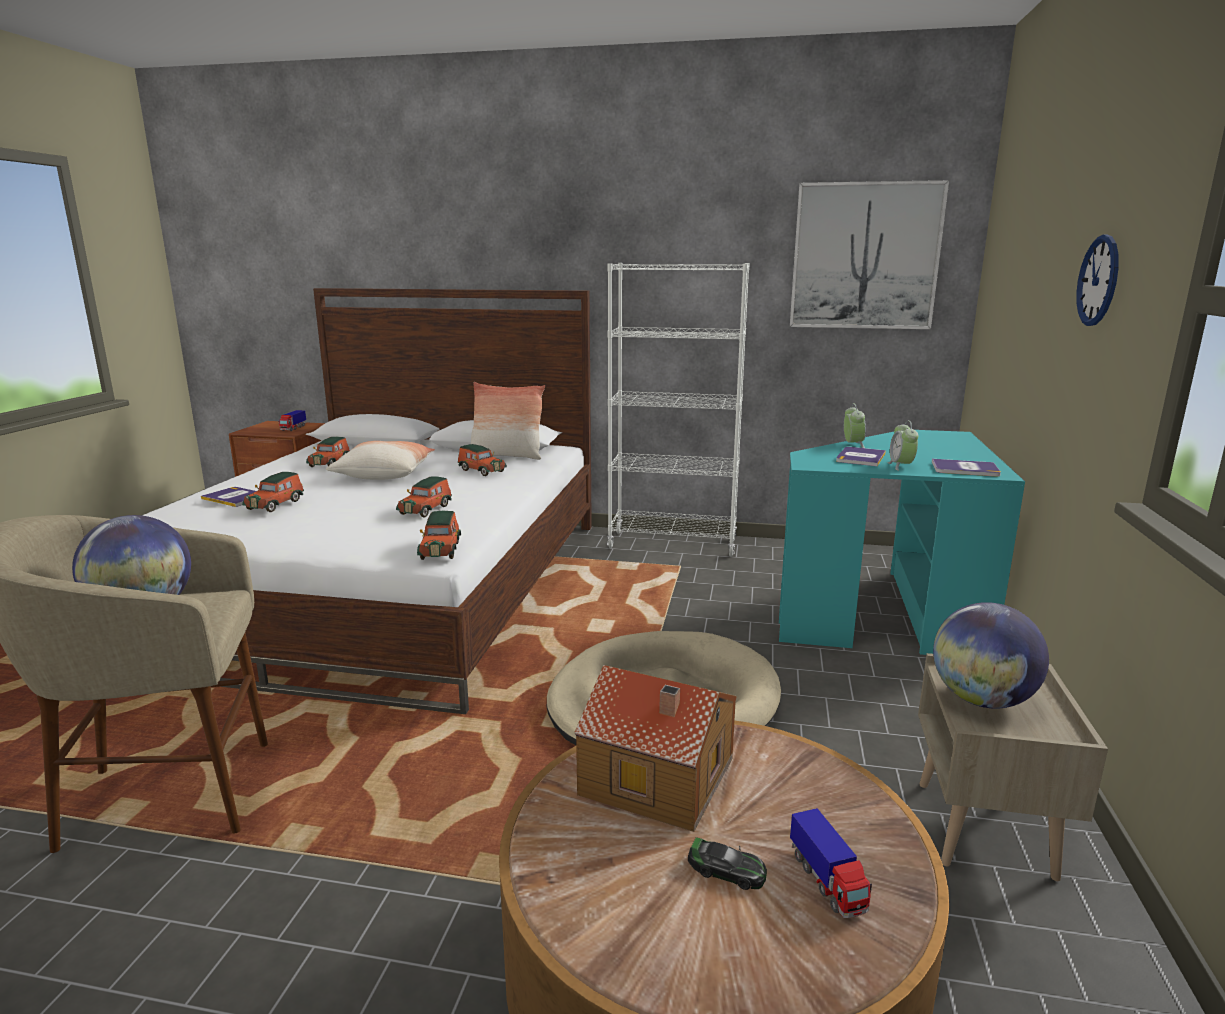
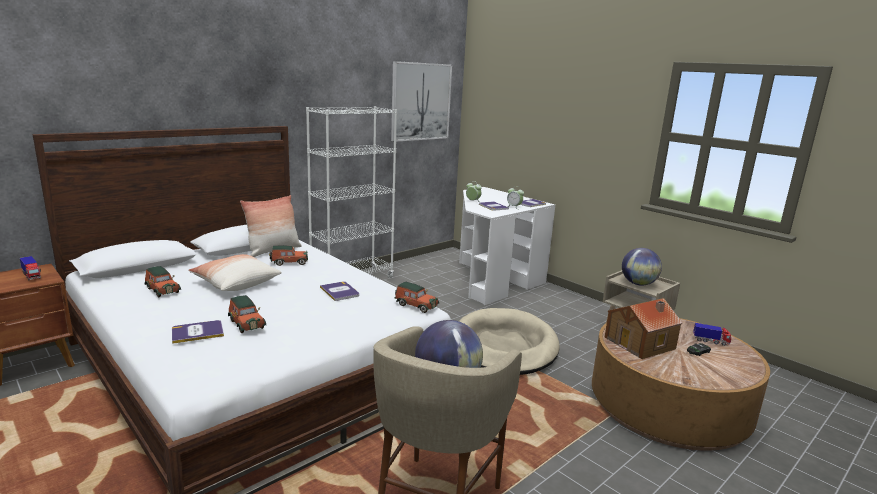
camera: 55 degrees left, 0 degrees up
(426, 509) = (340, 291): toy car -> book
(889, 614) = (491, 279): turquoise desk -> white desk
(1098, 281) = (592, 124): wall clock -> none

